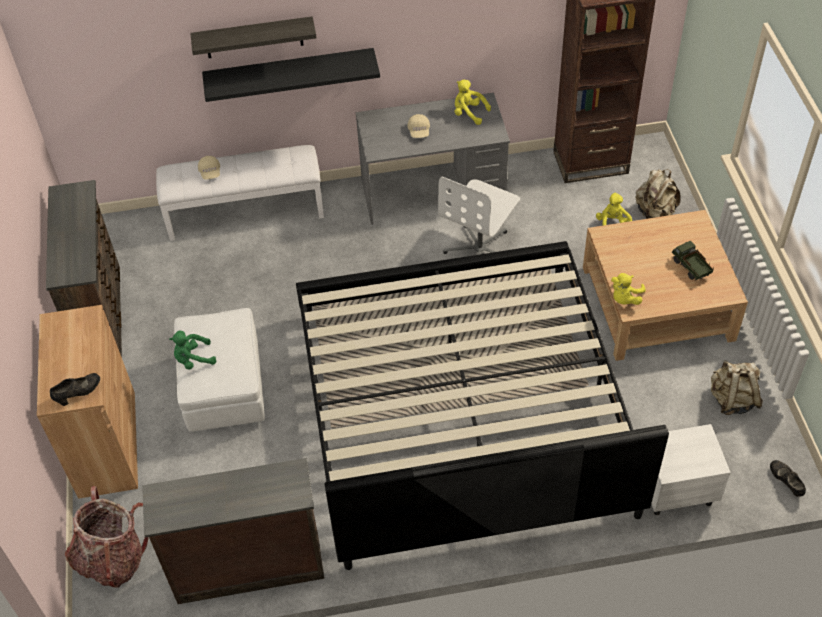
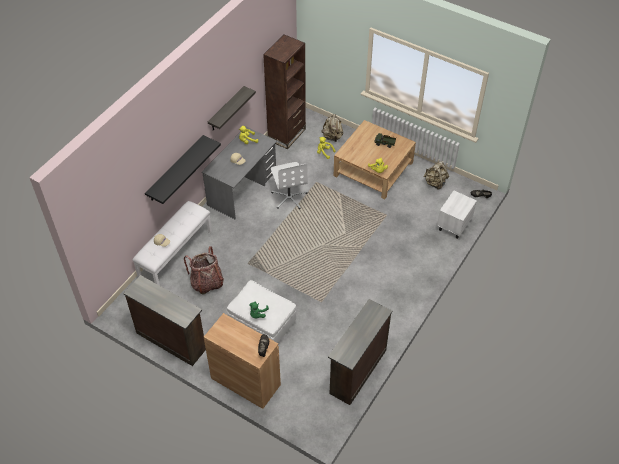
camera: 50 degrees left, 0 degrees up
(113, 559) = (306, 414): backpack -> backpack (207, 282)
(254, 37) = (162, 161): shelf -> shelf (226, 109)
(462, 411) = (357, 258): bed -> none

